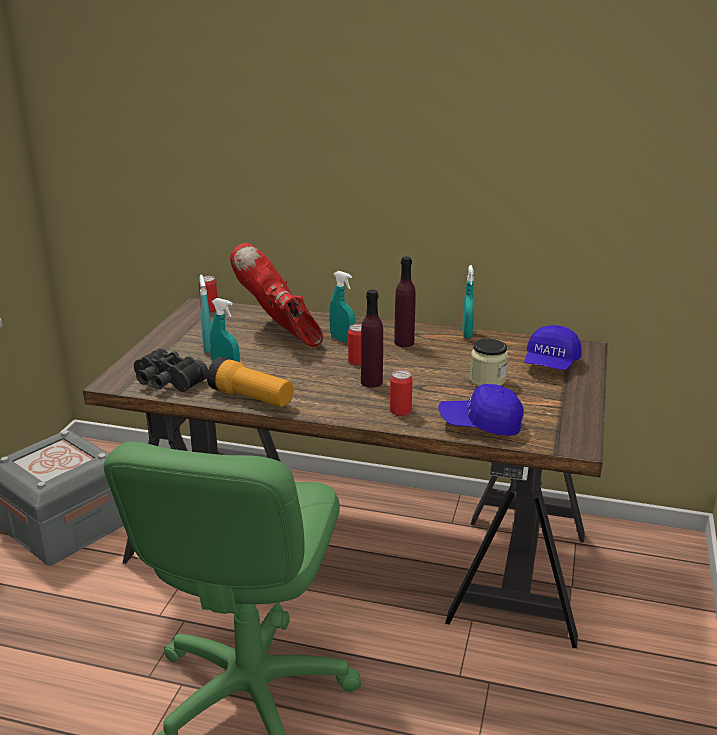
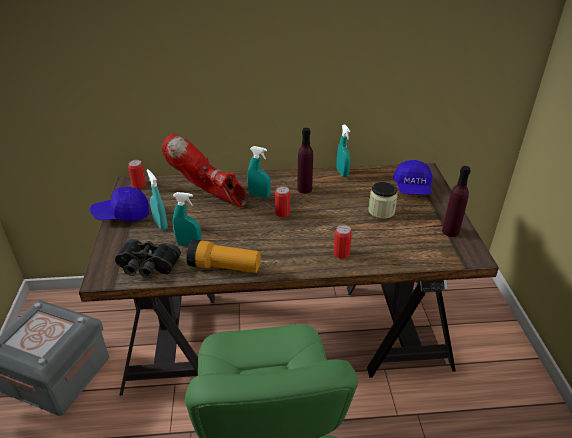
camera: 20 degrees left, 10 degrees up
(371, 382) = (304, 231): purple bottle -> purple bottle (450, 231)
(480, 424) = (402, 253): blue cap -> blue cap (122, 214)

